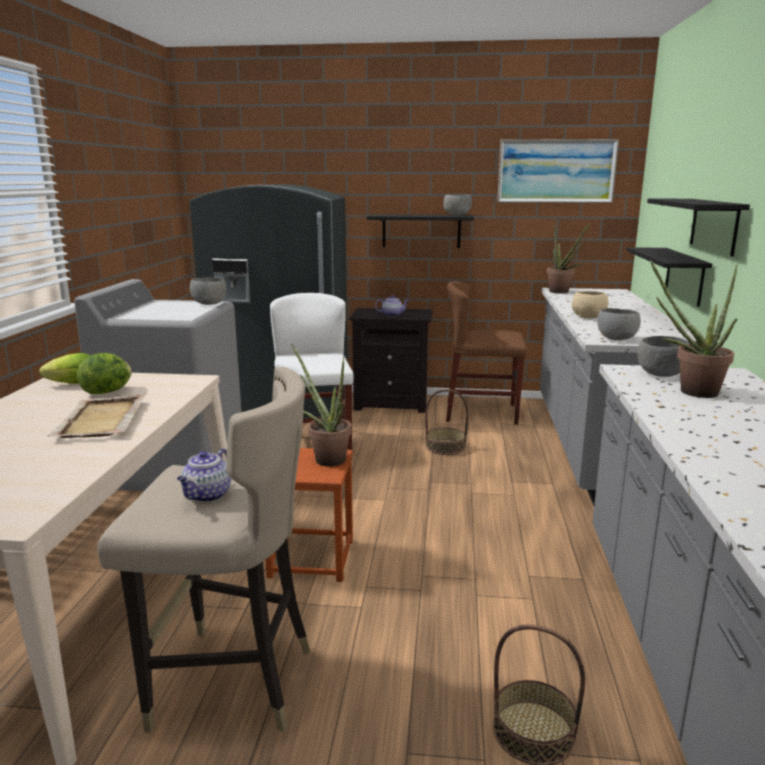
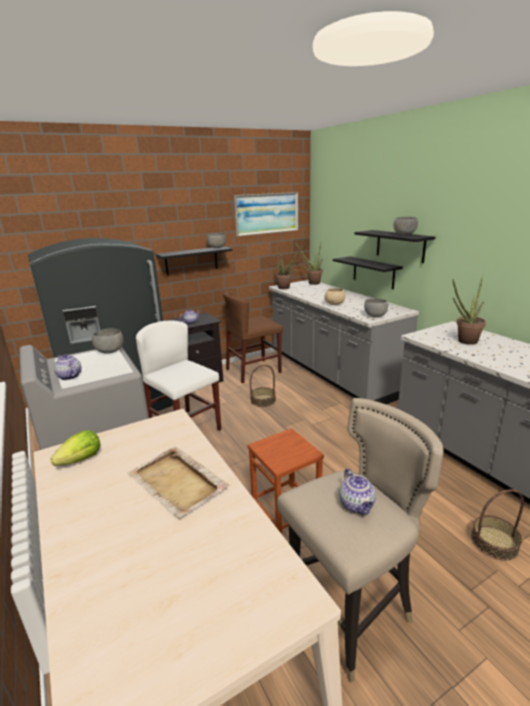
camera: 35 degrees left, 5 degrees up
(108, 392) = (127, 455): lettuce -> none
(138, 313) = (69, 376): none -> teapot
(325, 458) = (288, 440): potted plant -> potted plant (311, 283)
(662, 375) = (436, 335): grey bowl -> grey bowl (405, 235)

